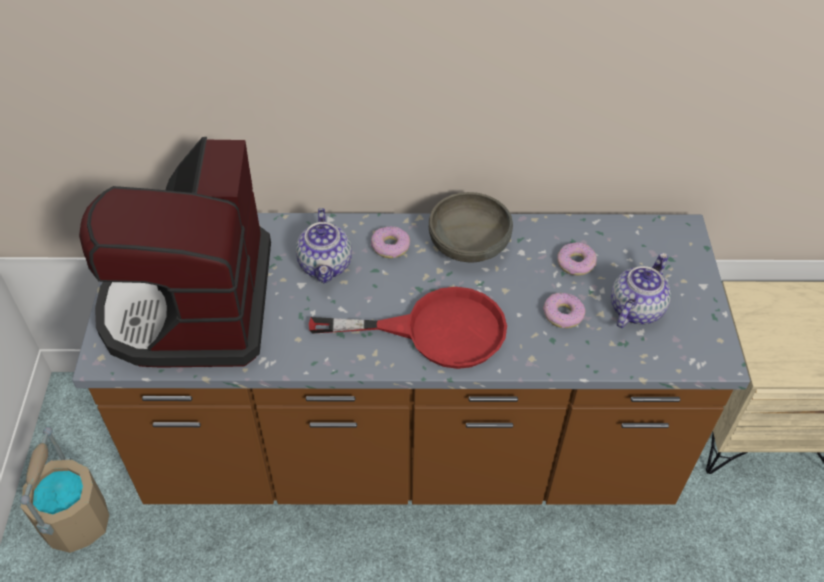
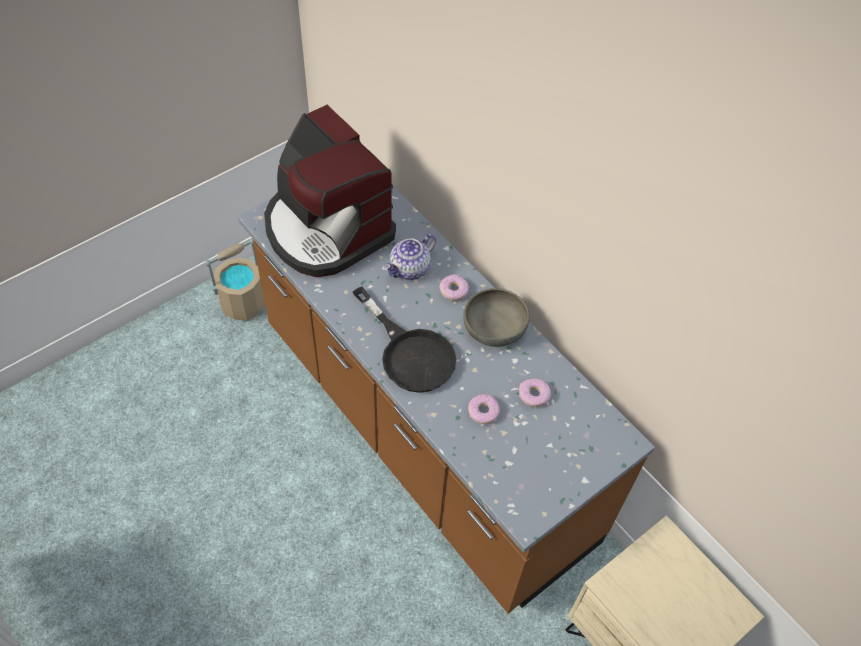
camera: 50 degrees right, 5 degrees up
(192, 304) = (326, 229): coffee machine -> coffee machine turned 90 degrees counterclockwise
(436, 331) = (410, 353): red frying pan -> black frying pan
(635, 308) = (526, 449): teapot -> none

